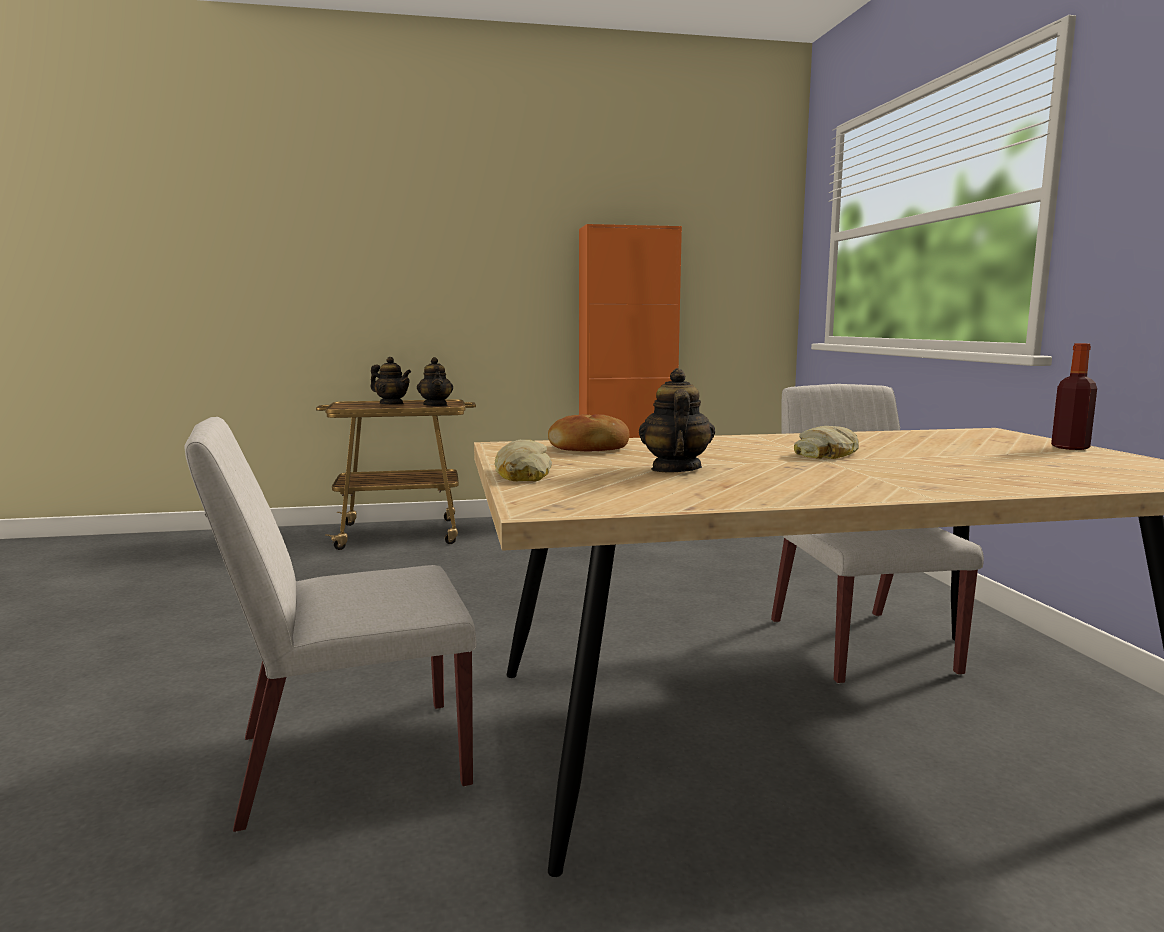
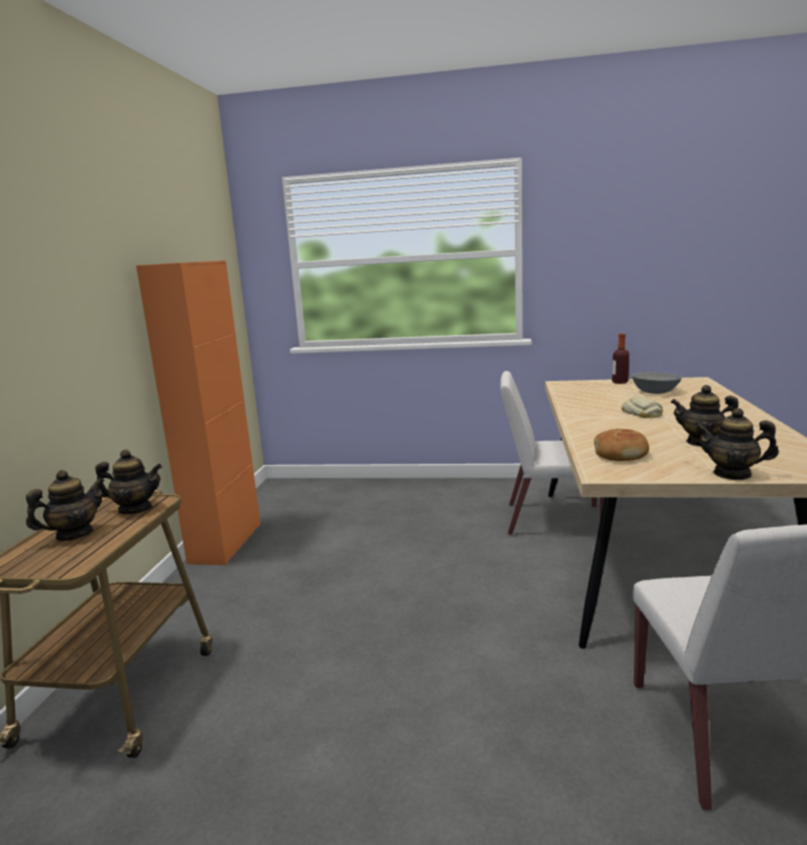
camera: 70 degrees left, 5 degrees up
(522, 474) = (732, 474): bread -> teapot
(1018, 459) = (655, 392): none -> grey bowl

